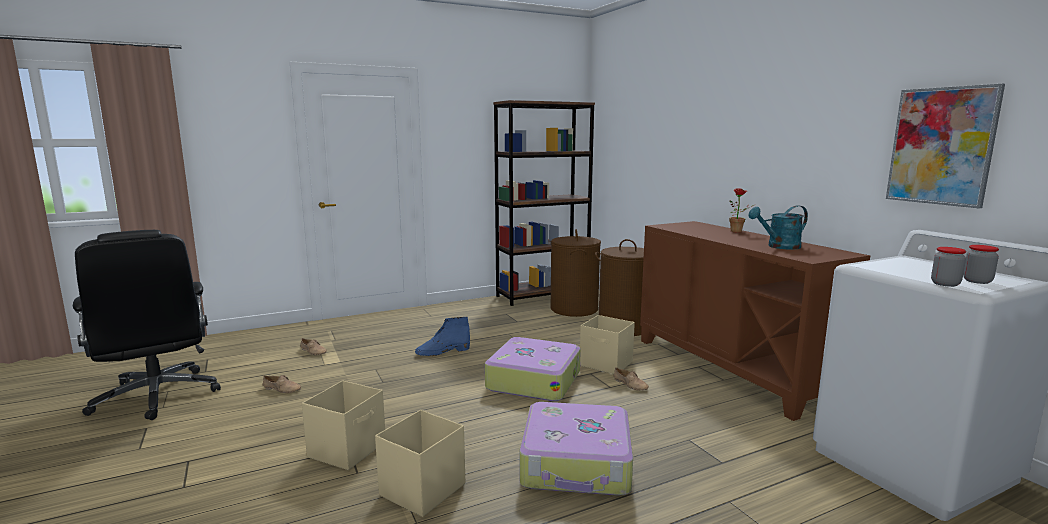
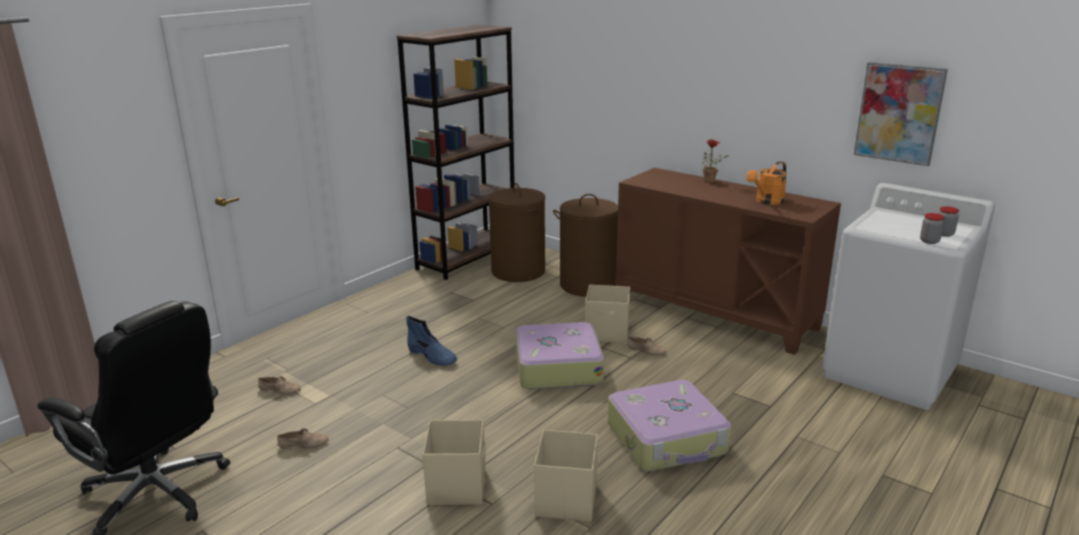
camera: 25 degrees left, 10 degrees up
(442, 352) = (432, 356): blue boot -> blue boot turned 90 degrees counterclockwise
(779, 247) = (767, 201): turquoise watering can -> orange watering can

